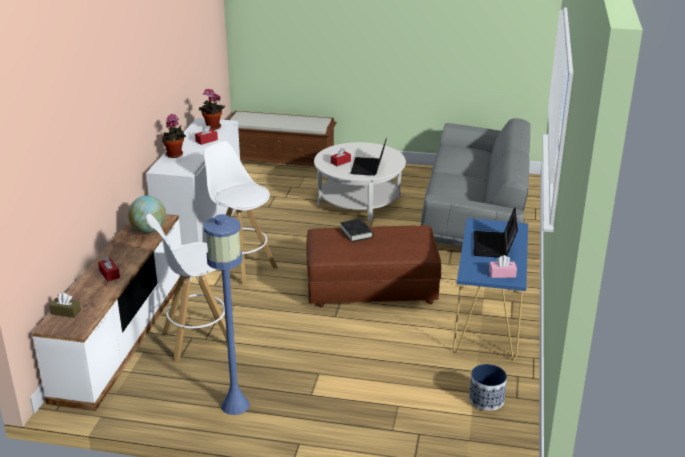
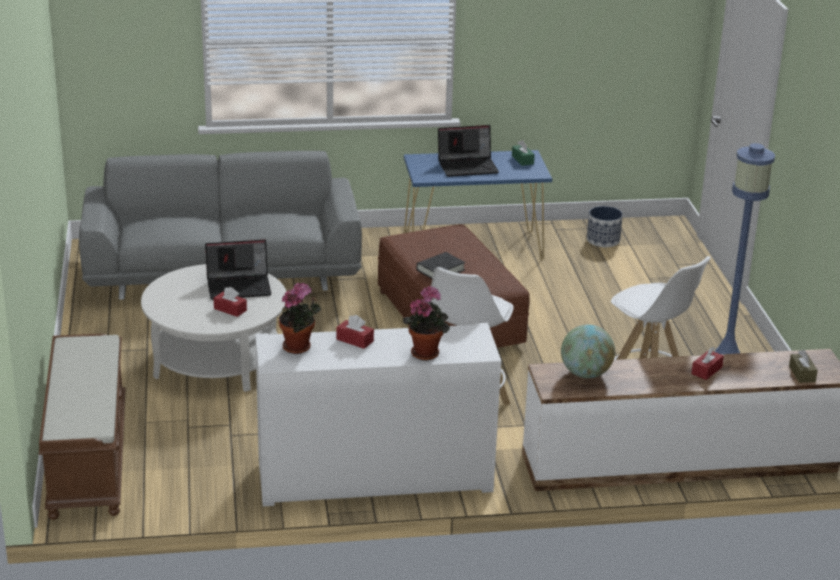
camera: 110 degrees left, 0 degrees up
(502, 274) = (522, 160): pink tissue box -> green tissue box

